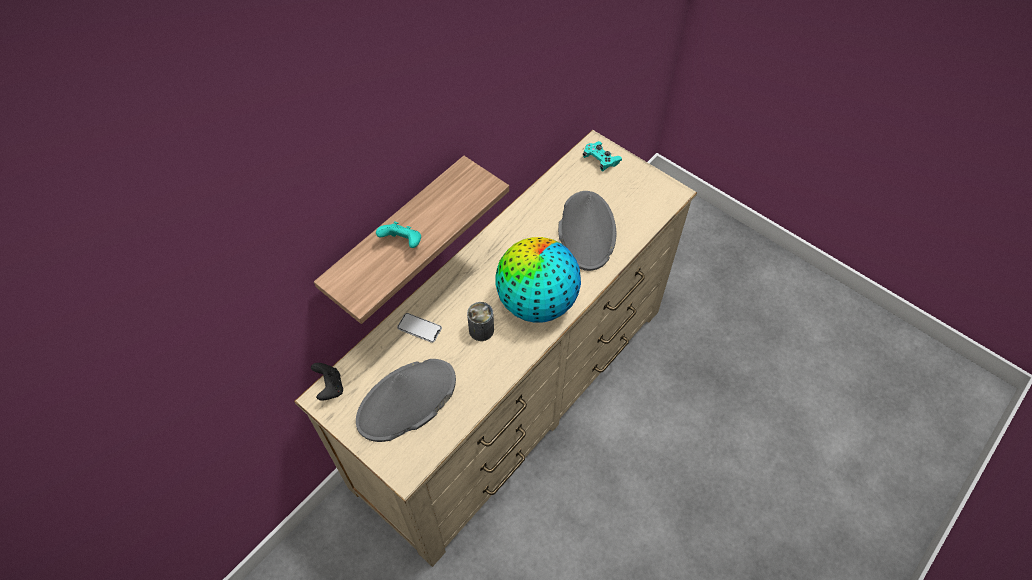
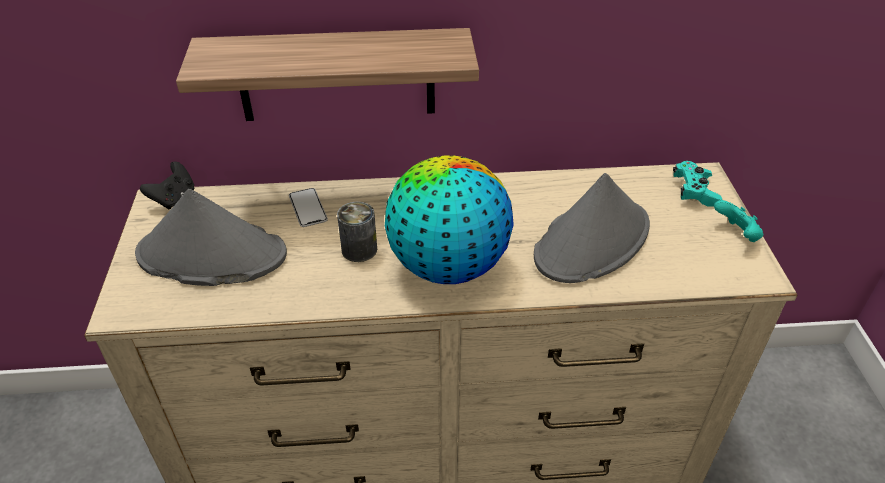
camera: 45 degrees right, 15 degrees down
(403, 243) = (304, 53): turquoise game controller -> turquoise game controller (736, 234)

